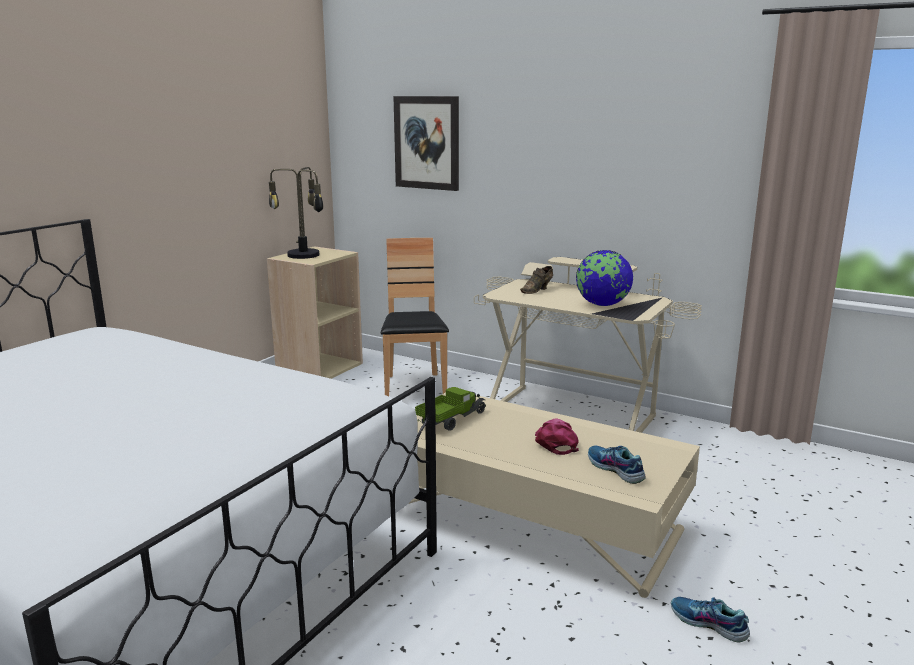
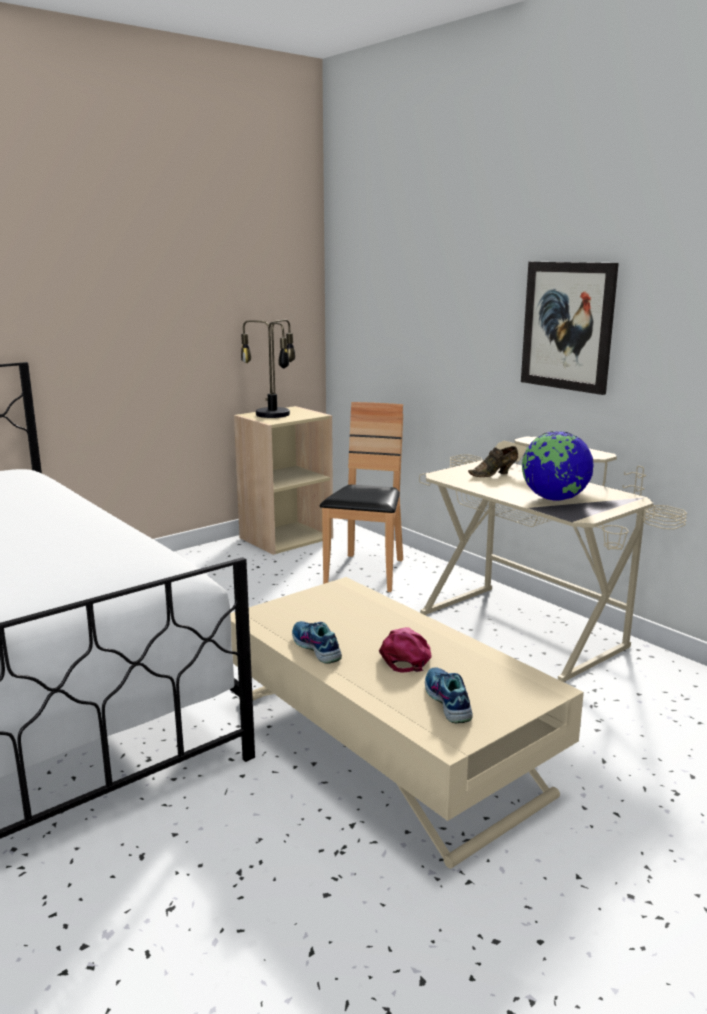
camera: 20 degrees right, 0 degrees up
(427, 143) = (410, 296): picture -> picture (568, 326)
(451, 419) = (314, 611): toy truck -> none
(708, 624) = (505, 923): shoe -> shoe (315, 648)

